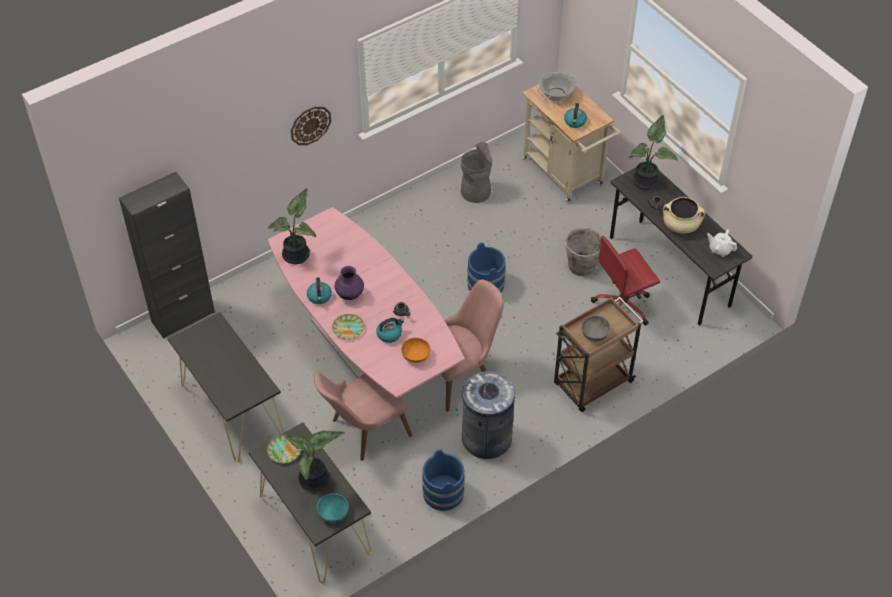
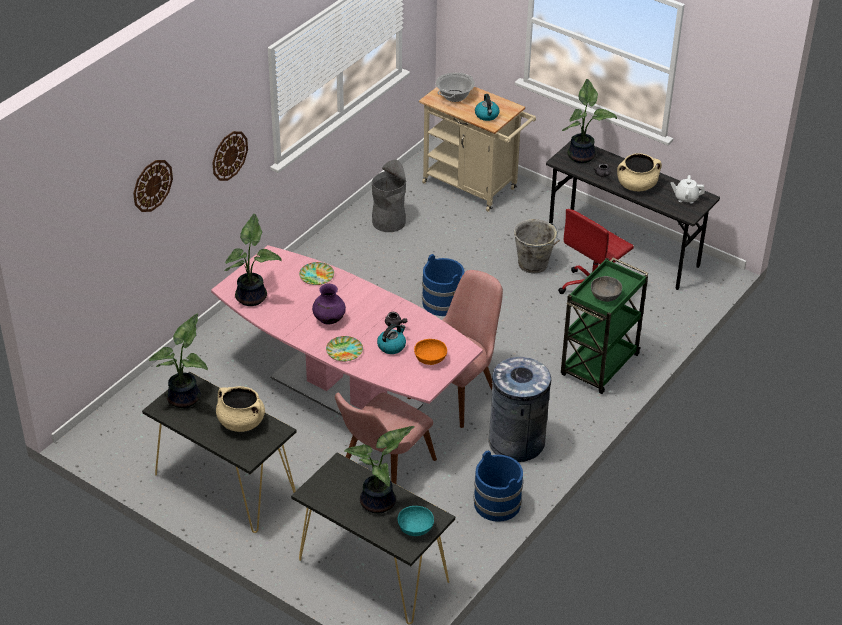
camera: 20 degrees left, 10 degrees down
(183, 317) = (123, 408): black cabinet -> none
(206, 336) = (186, 398): none -> potted plant
(223, 146) = (152, 185): none -> wall clock
(239, 371) = (241, 422): none -> beige cooking pot
(284, 450) = (330, 484): plate -> plate (316, 276)
(319, 297) = (297, 329): kettle -> none
(592, 384) = (599, 366): brown cart -> green cart

